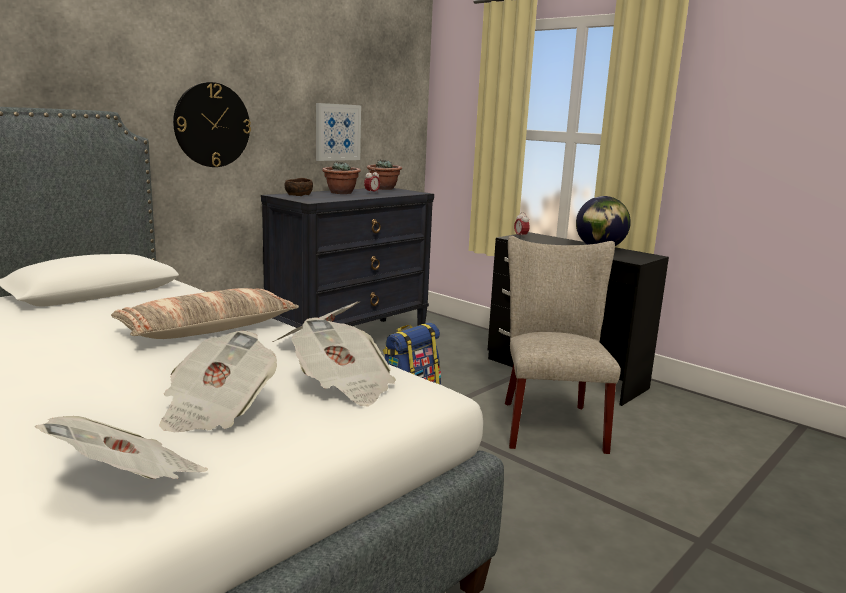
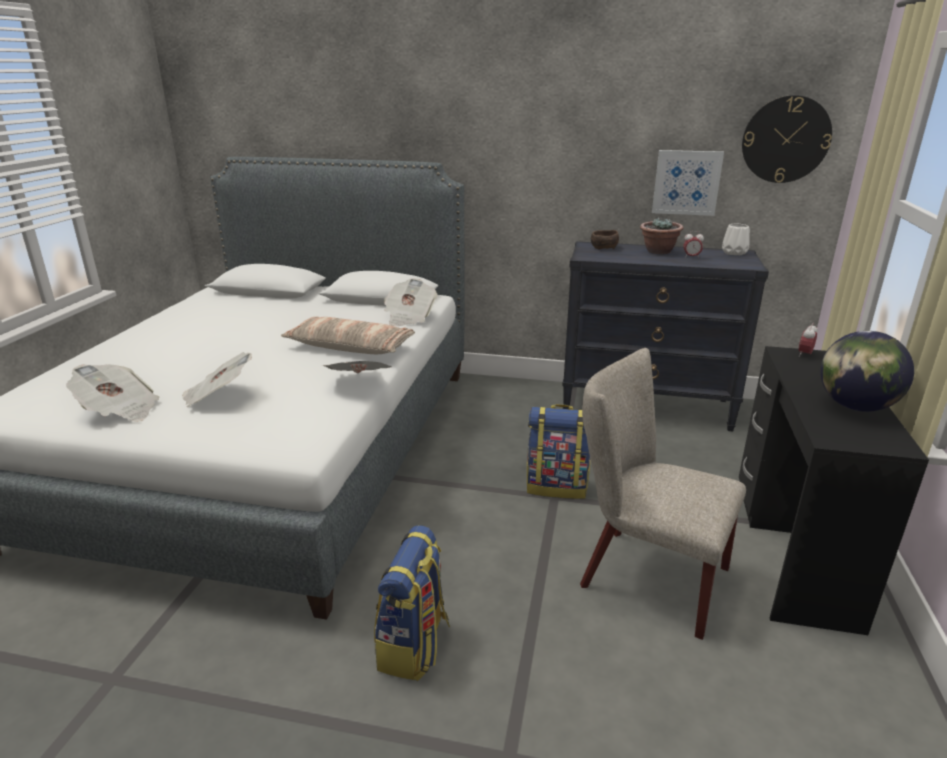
camera: 60 degrees right, 10 degrees up
(212, 125) = (533, 173): wall clock -> wall clock (785, 139)
(344, 386) = (287, 417): newspaper -> newspaper (409, 317)
(383, 188) = (734, 253): potted plant -> white vase
(549, 422) = (644, 575): beige chair -> beige chair turned 120 degrees counterclockwise
(558, 547) = (414, 646): none -> backpack

